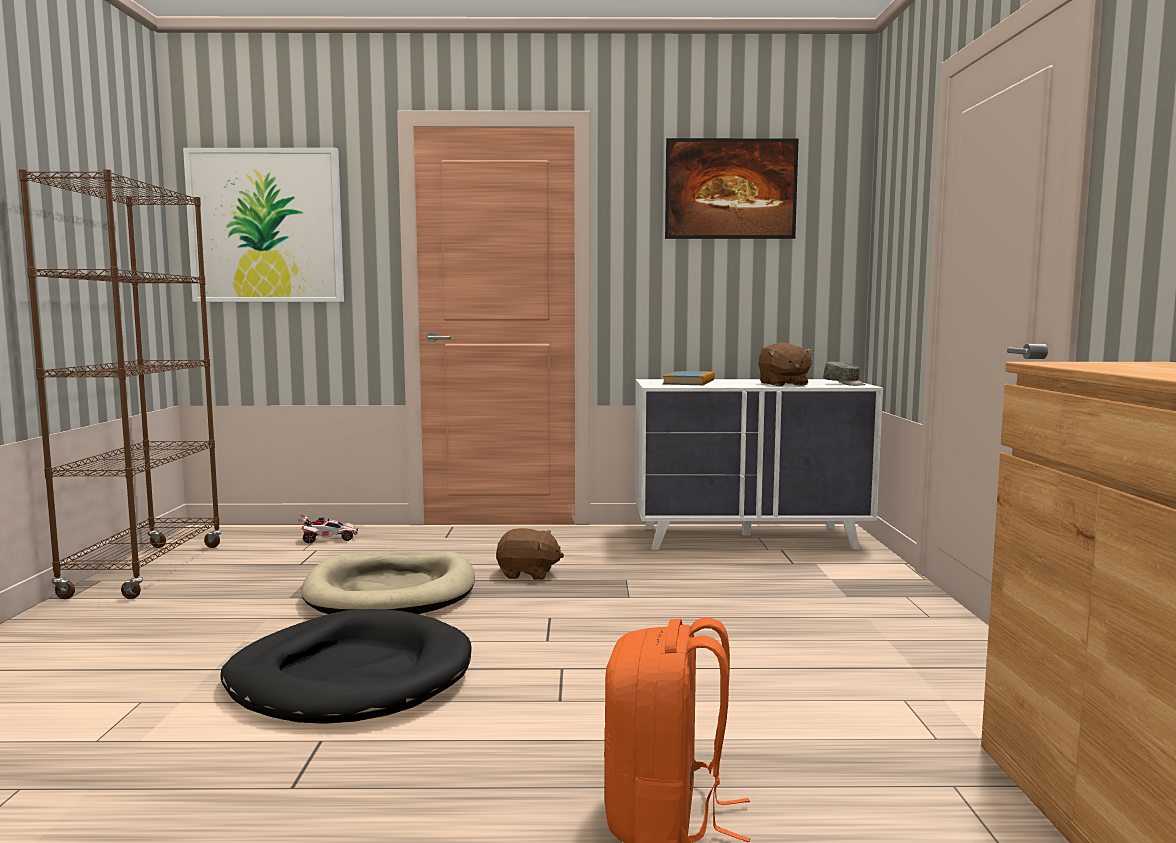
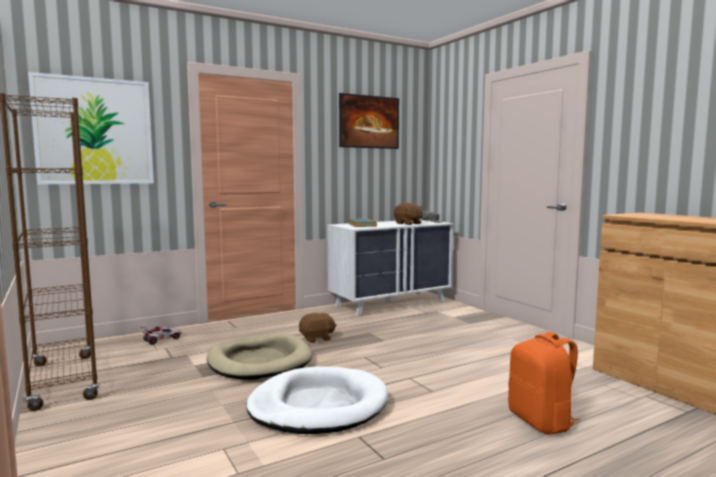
camera: 30 degrees left, 0 degrees up
(350, 676) = (318, 406): black dog bed -> white dog bed

